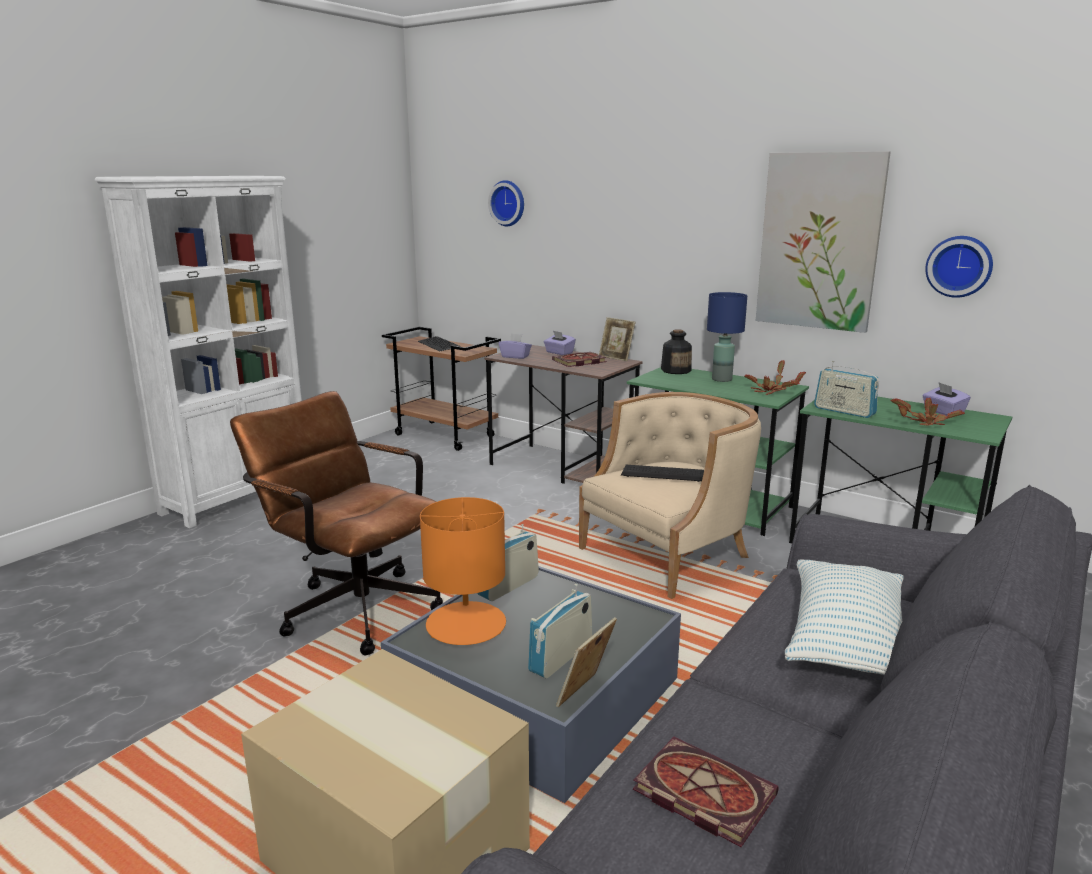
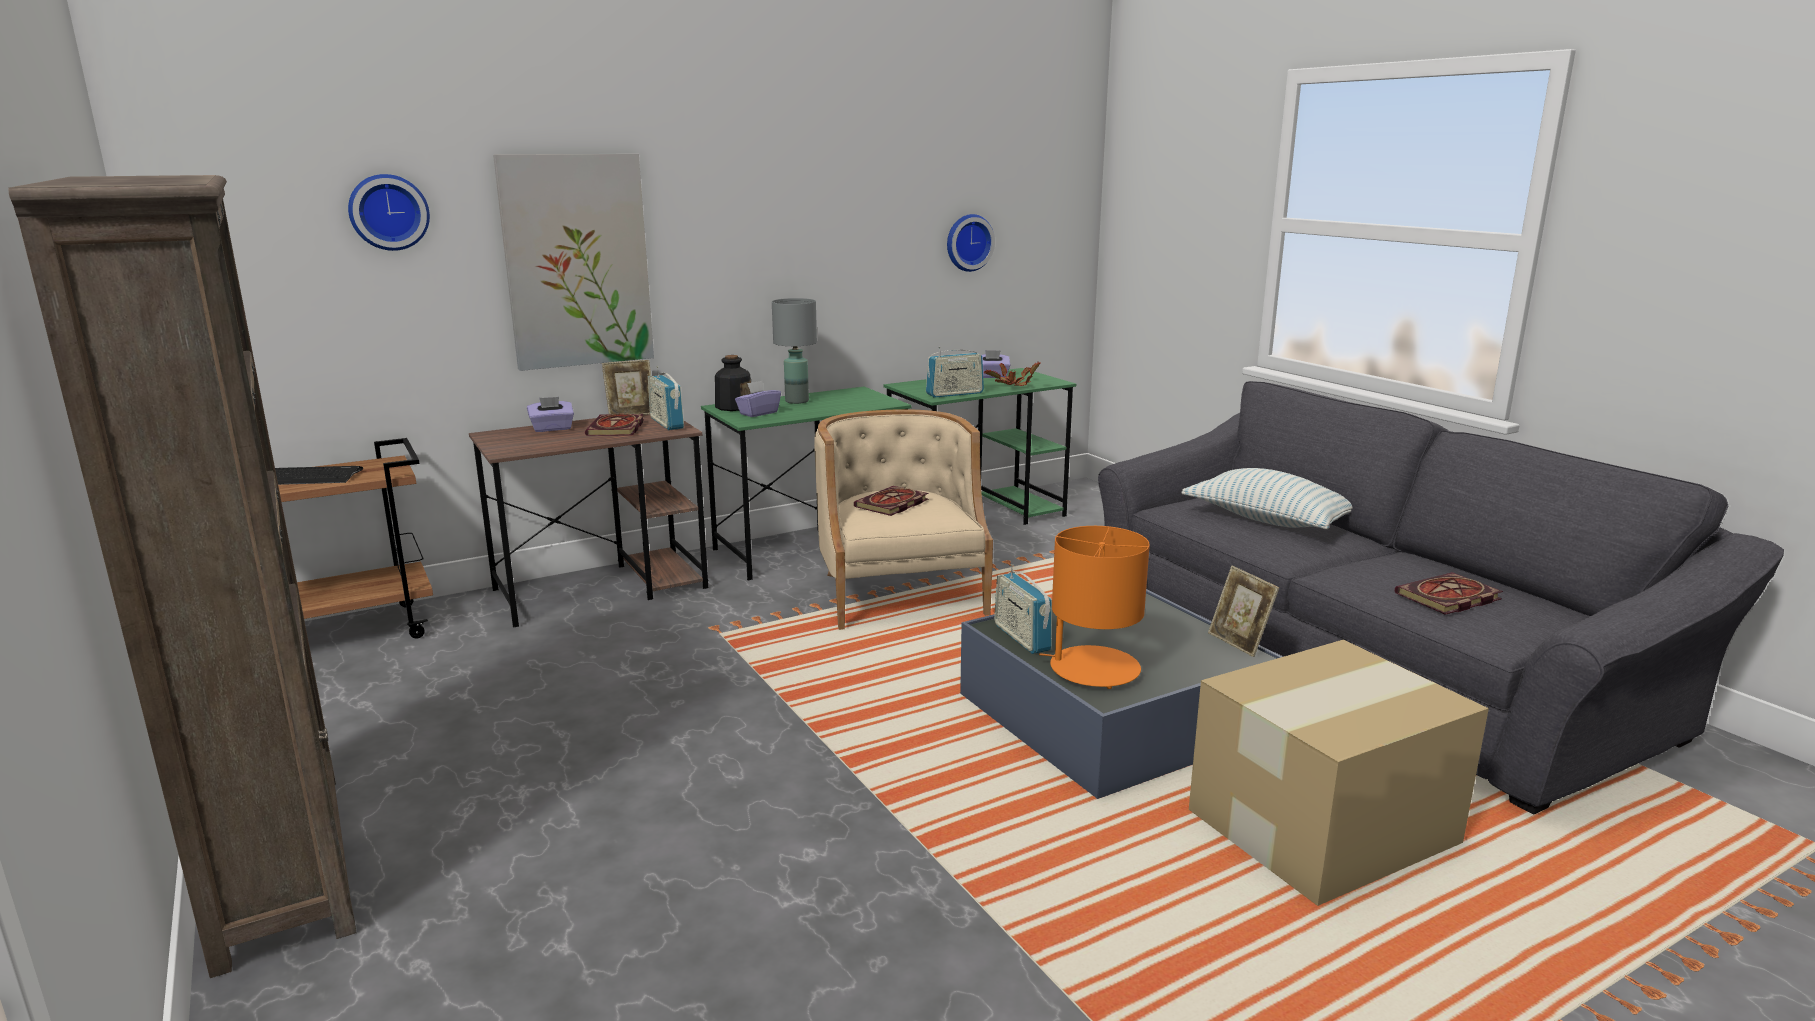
camera: 65 degrees left, 0 degrees up
(238, 497) = (280, 863): white bookcase -> brown bookcase
(352, 606) = (841, 792): brown office chair -> none
(515, 356) = (525, 447): purple tissue box -> purple tissue box (758, 413)
(561, 657) = (1174, 640): radio -> radio (667, 423)
(663, 474) = (891, 504): keyboard -> book
(722, 379) = (796, 401): blue table lamp -> grey table lamp
(772, 391) = (864, 397): potted plant -> none
(819, 241) = (851, 231): picture -> picture (577, 261)

